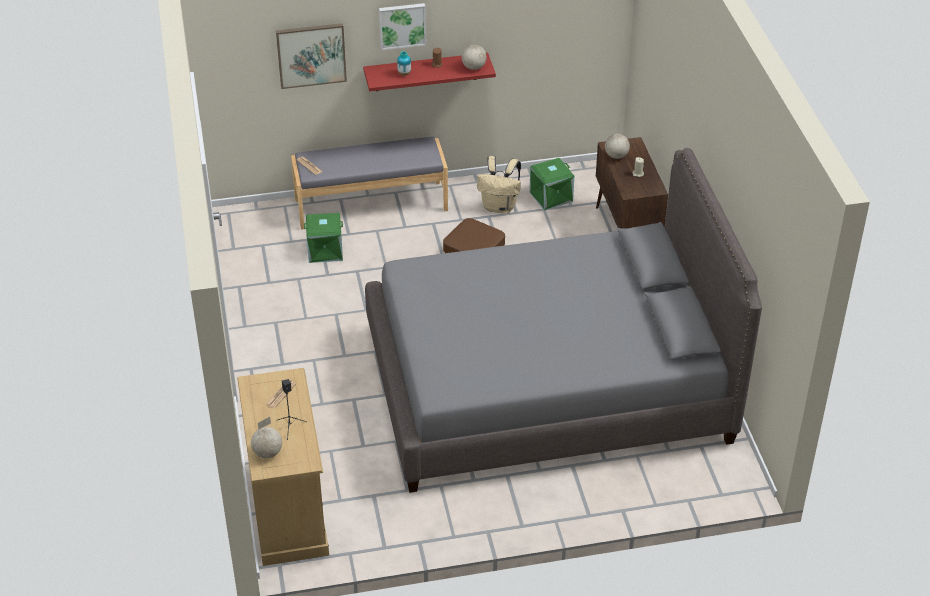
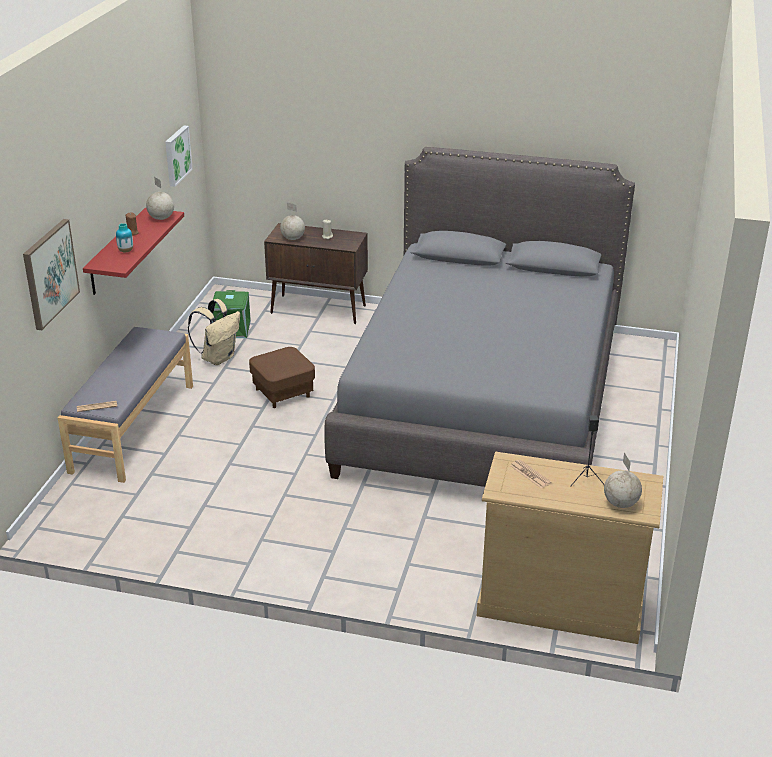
camera: 65 degrees left, 10 degrees down
(325, 250) = (175, 475): green storage box -> none
(402, 25) = (97, 201): picture -> picture (176, 155)

